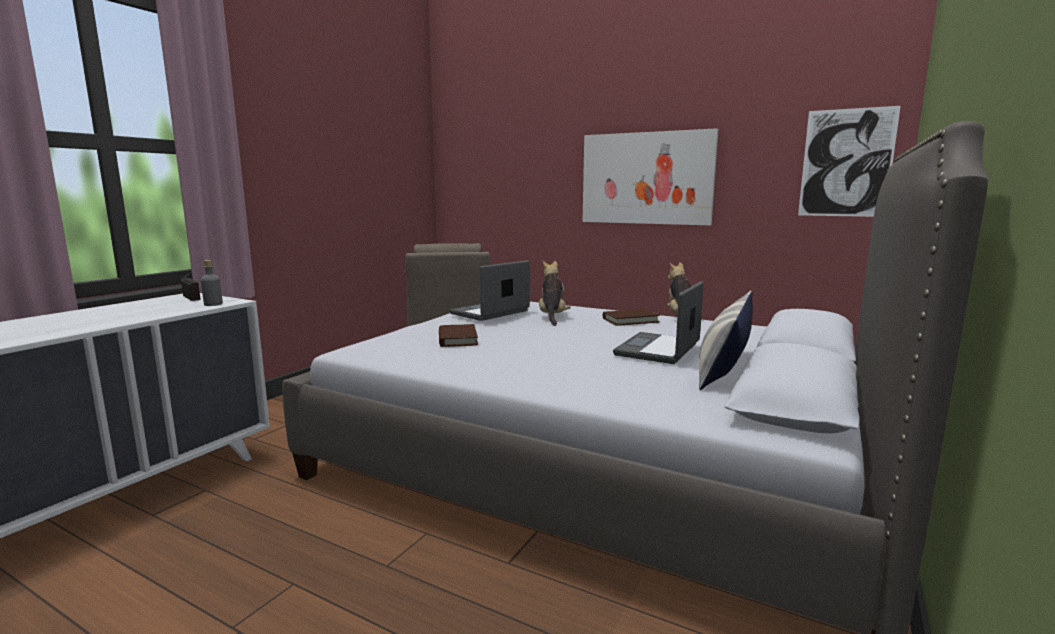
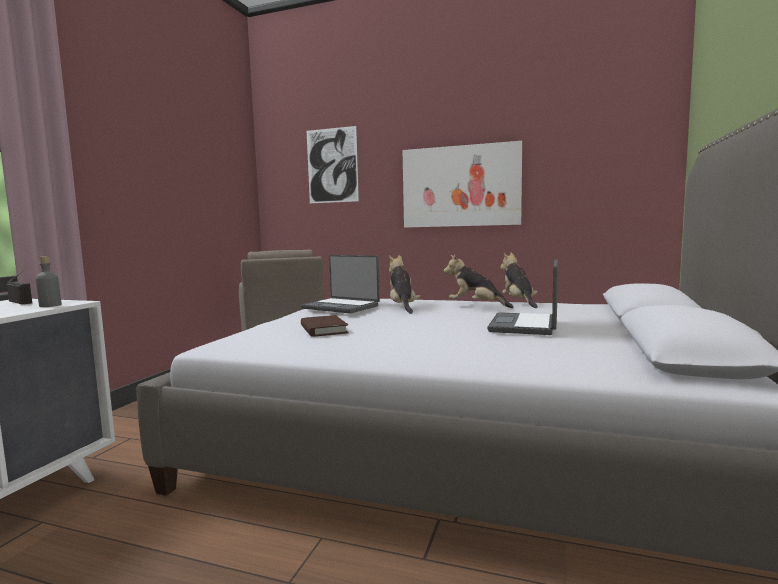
camera: 10 degrees left, 5 degrees down
(490, 312) = (341, 307): laptop -> laptop turned 90 degrees counterclockwise
(630, 320) = (476, 306): brown book -> plush toy
(723, 368) = (597, 335): pillow -> none
(846, 163) = (632, 166): picture -> picture (332, 165)

